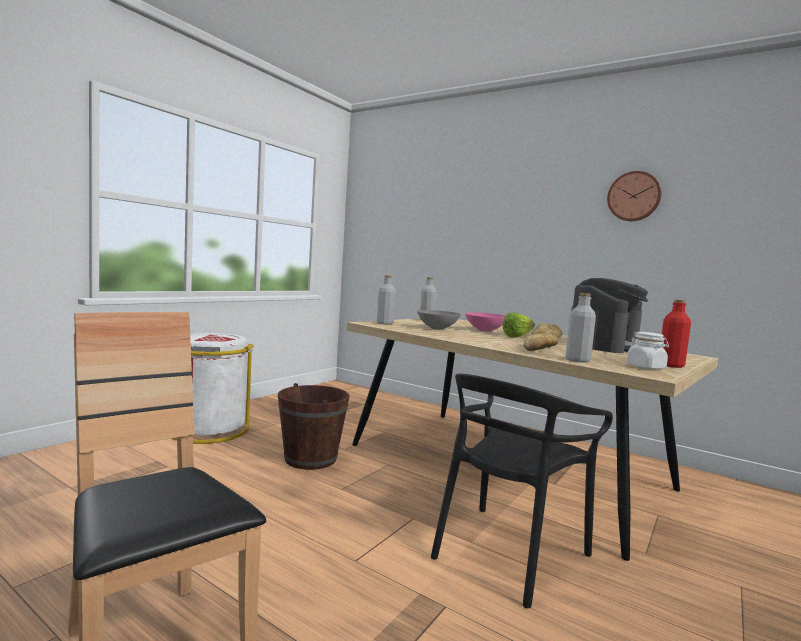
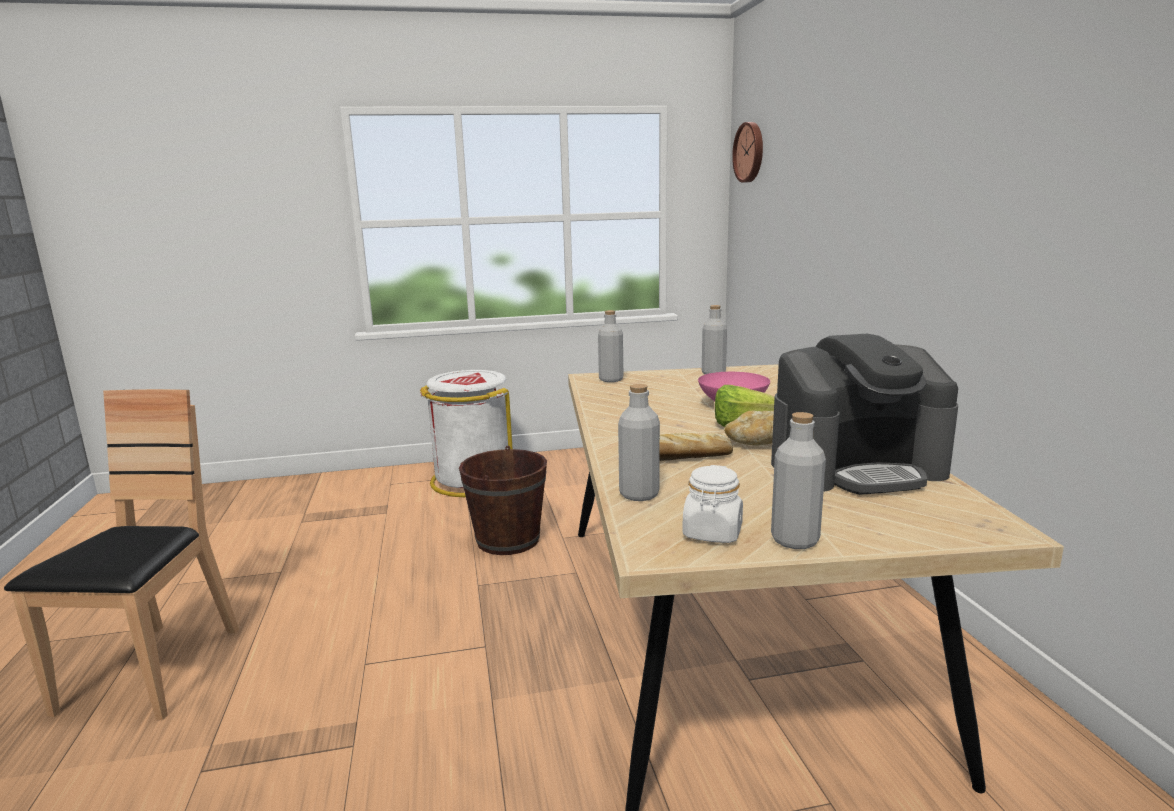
camera: 45 degrees right, 10 degrees up
(438, 328) = (660, 395): grey bowl -> none
(508, 552) = (505, 731): black chair -> none
(634, 196) = (1079, 127): wall clock -> wall clock (750, 152)
(671, 365) = (794, 540): red bottle -> grey bottle

